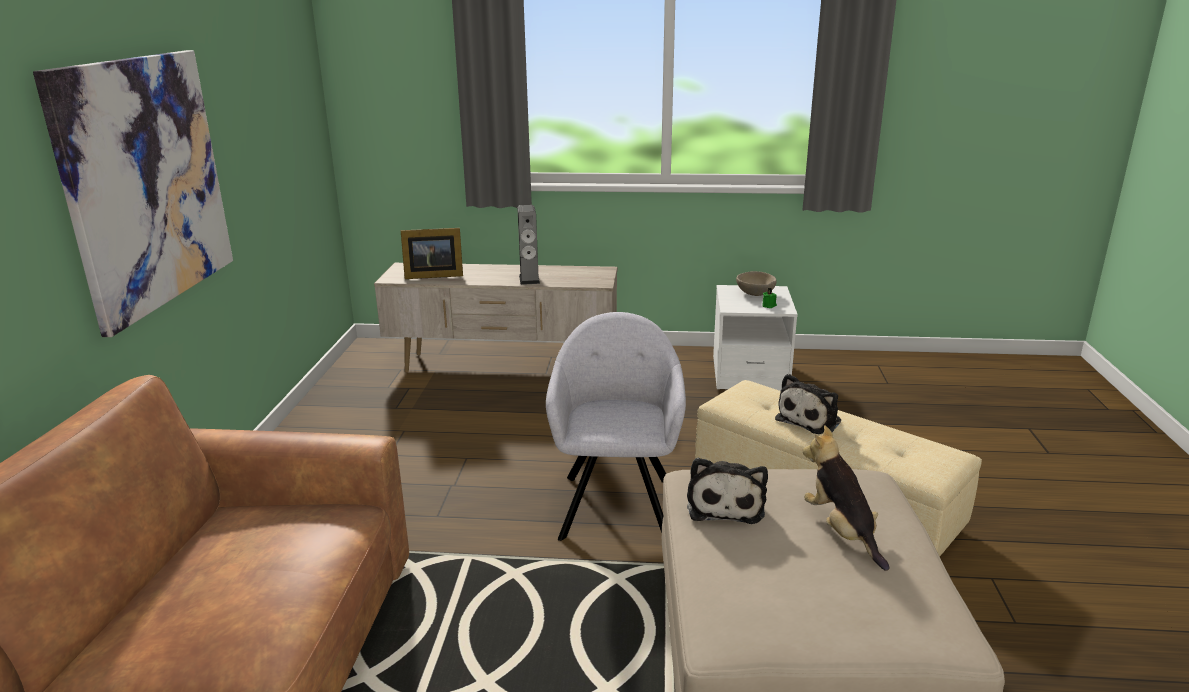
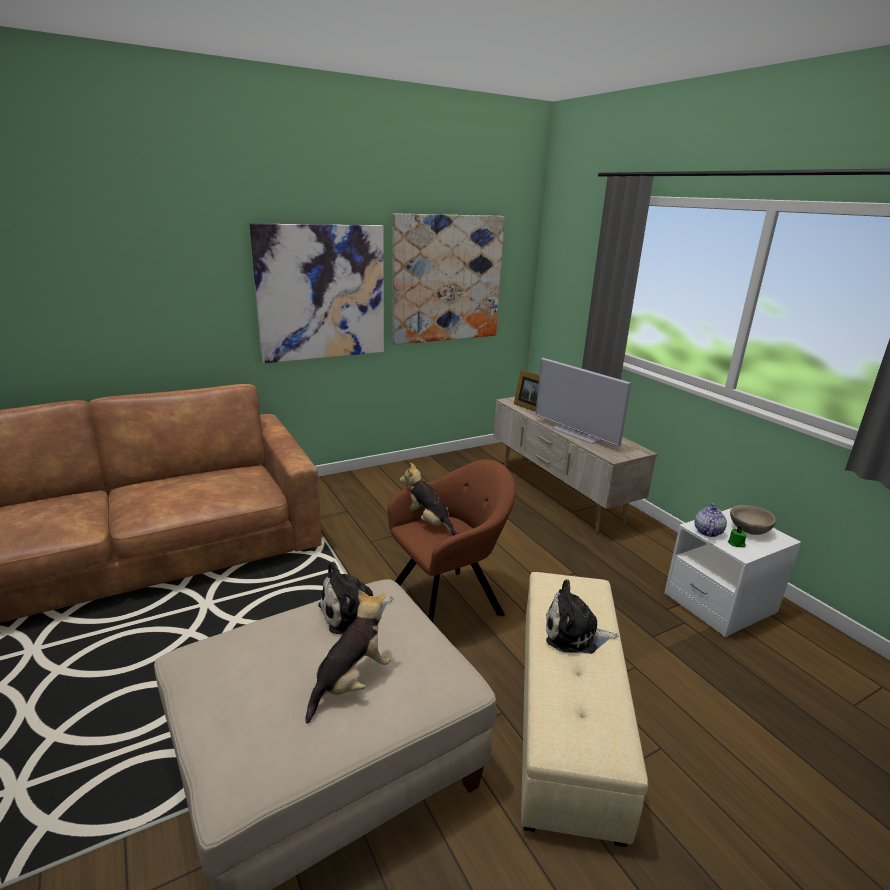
camera: 55 degrees right, 0 degrees up
(261, 125) = (447, 279): none -> picture
(529, 279) = (576, 434): speaker -> television
(585, 417) = (429, 523): none -> plush toy
(616, 503) = (448, 602): grey armchair -> brown armchair
(742, 307) = (707, 531): none -> teapot

